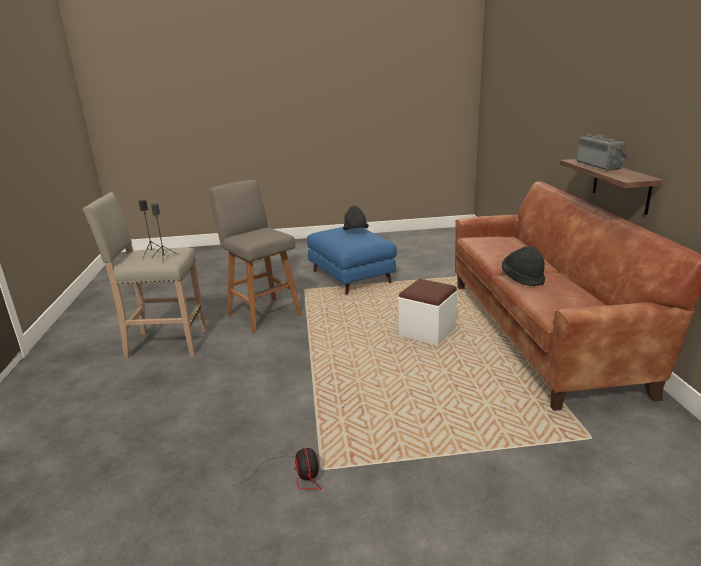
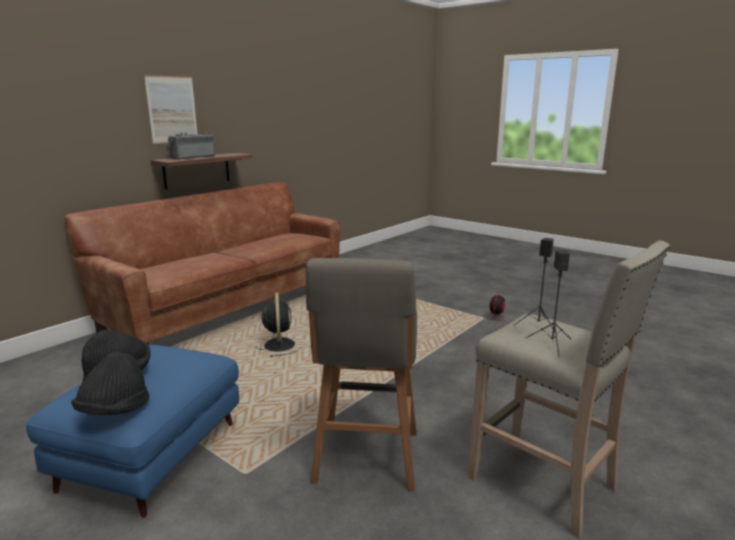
camera: 135 degrees left, 5 degrees down
(427, 331) = (279, 344): white ottoman -> black fan
(523, 278) = (264, 247): black hat -> black hat (114, 410)
(618, 107) = (172, 109): none -> picture

